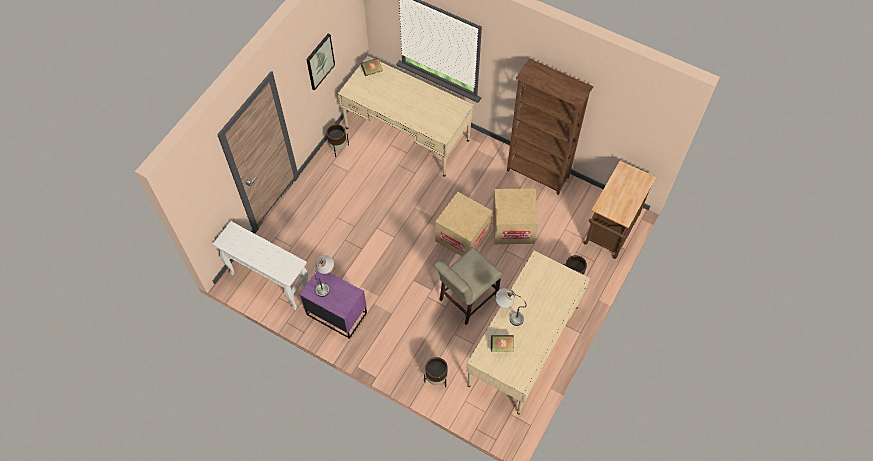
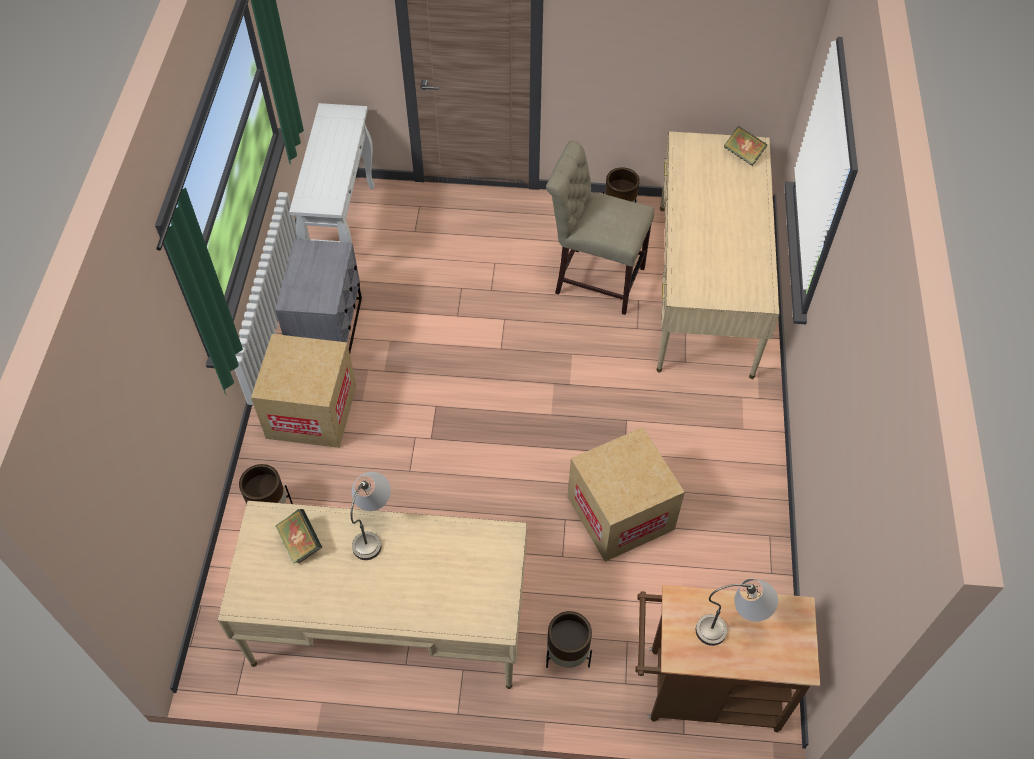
camera: 65 degrees right, 5 degrees down
(319, 61) = (662, 42): picture -> none
(325, 282) = (329, 261): grey table lamp -> grey table lamp (731, 627)
(337, 313) = (329, 330): purple nightstand -> grey nightstand
(463, 236) = (557, 443): cardboard box -> cardboard box (311, 411)
(465, 300) = (436, 495): beige chair -> beige chair (594, 278)
(538, 174) = (754, 512): brown bookcase -> none

